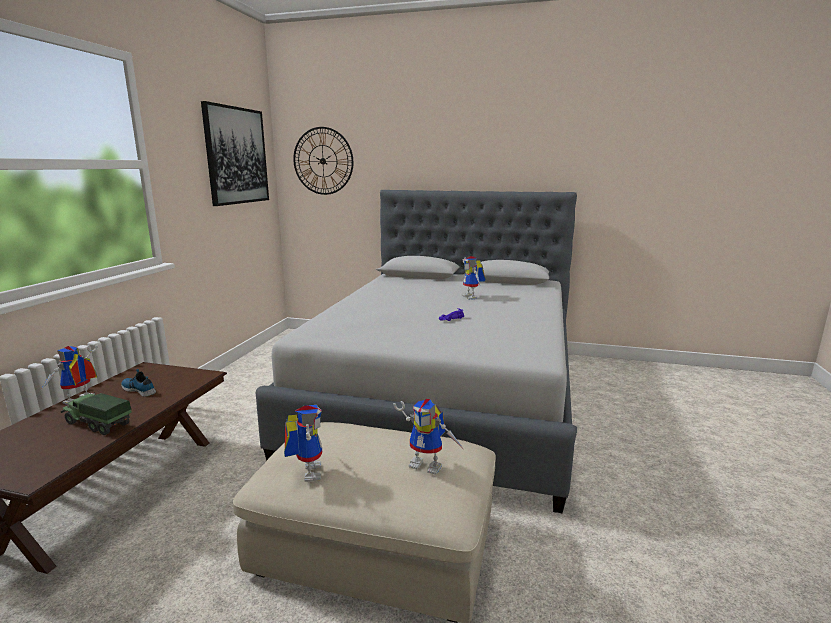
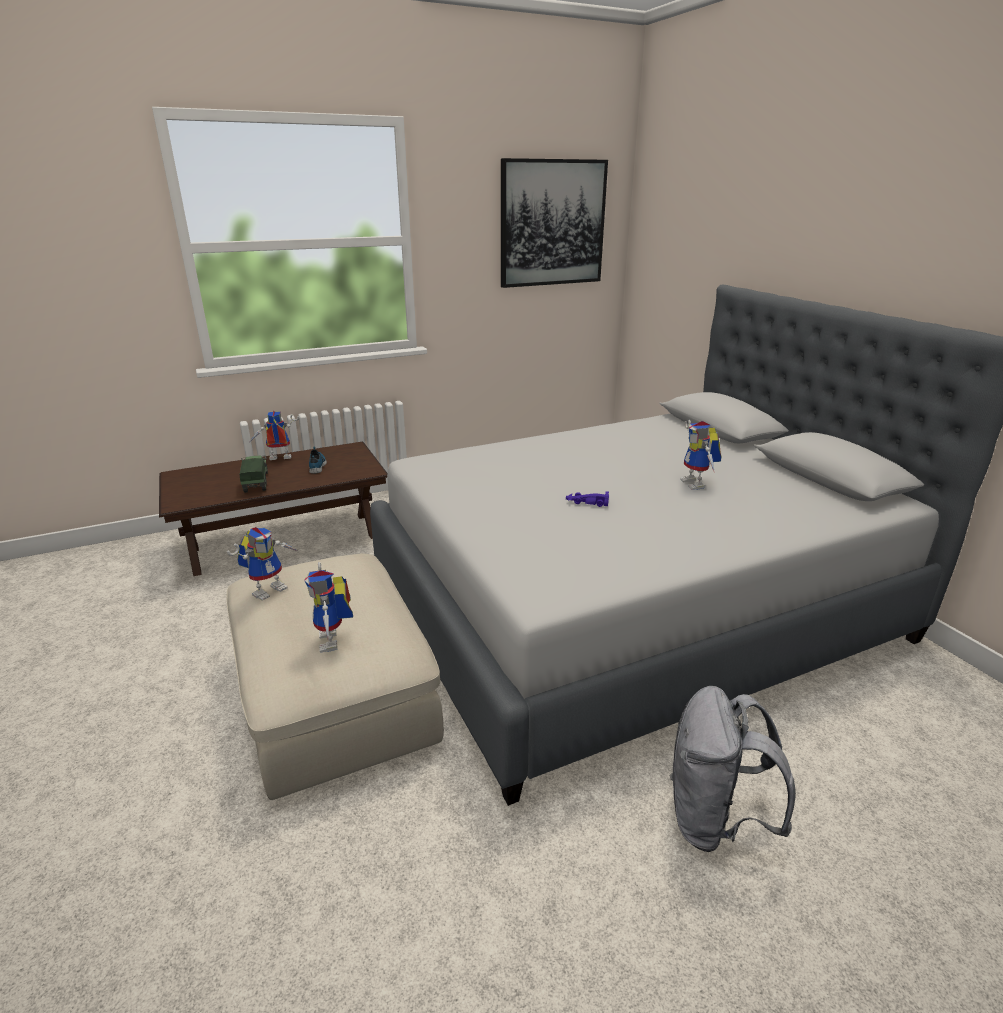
camera: 50 degrees right, 10 degrees up
(323, 161) = (672, 232): wall clock -> none
(472, 297) = (697, 484): toy robot -> toy robot turned 45 degrees counterclockwise
(622, 455) = (714, 820): none -> grey backpack

